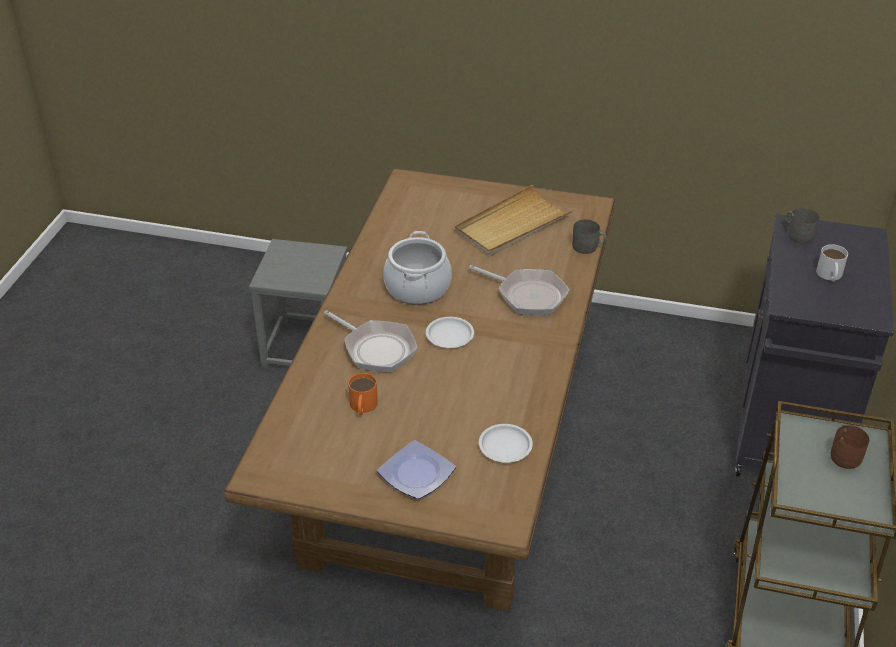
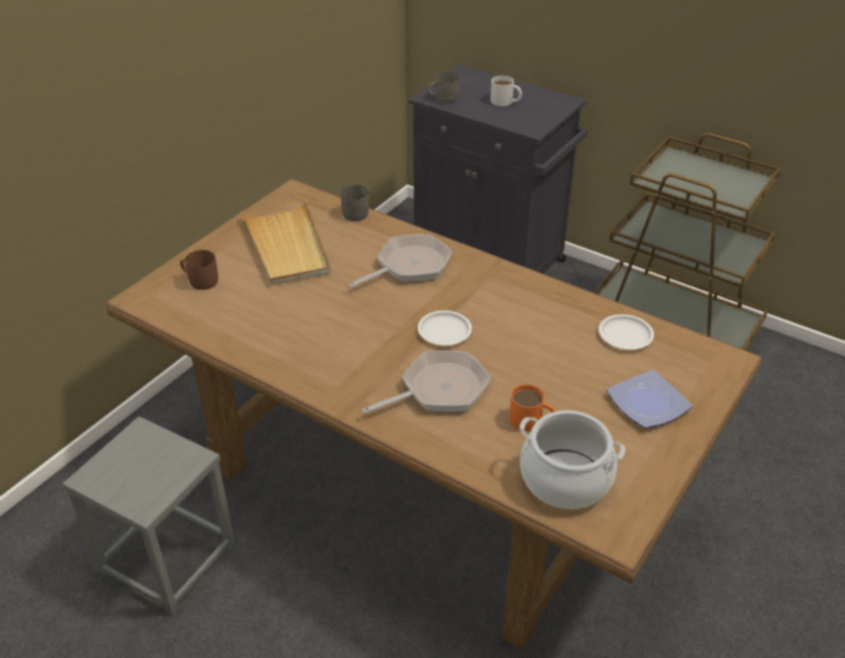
camera: 70 degrees left, 0 degrees up
(417, 288) = (350, 335): cooking pot -> cooking pot (565, 479)
(845, 454) = (689, 170): brown mug -> brown mug (200, 280)

